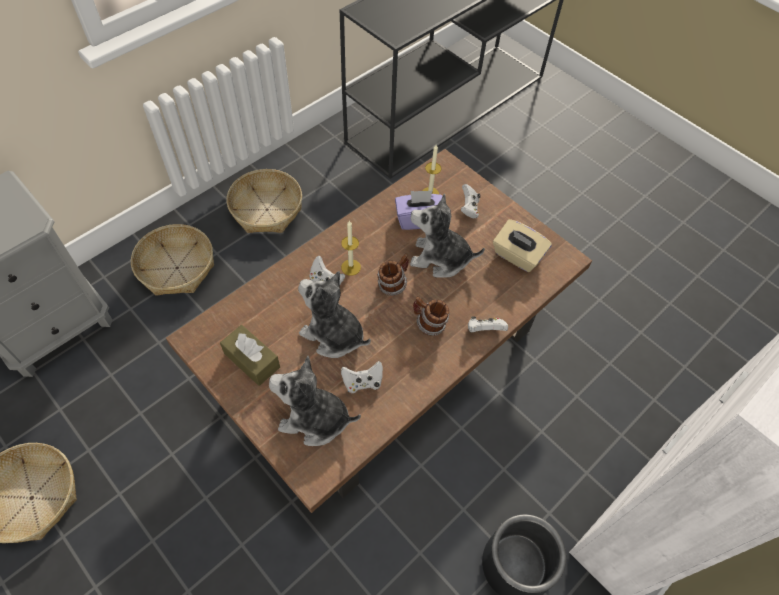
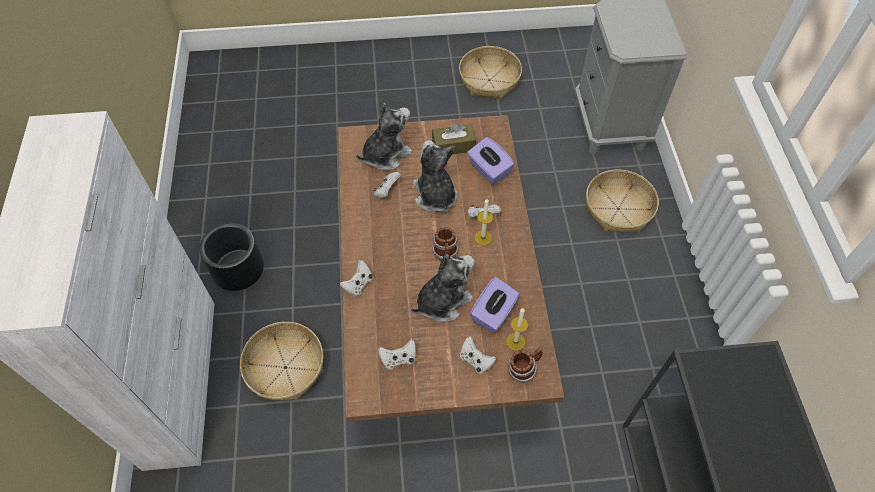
camera: 130 degrees right, 0 degrees up
(263, 308) = (489, 170): none -> purple tissue box
(266, 210) = (645, 297): basket -> basket (285, 367)
(333, 335) = (435, 195): plush toy -> plush toy turned 90 degrees counterclockwise
(429, 324) = (394, 254): mug -> mug (523, 370)
(517, 256) = (398, 359): beige tissue box -> white game controller

